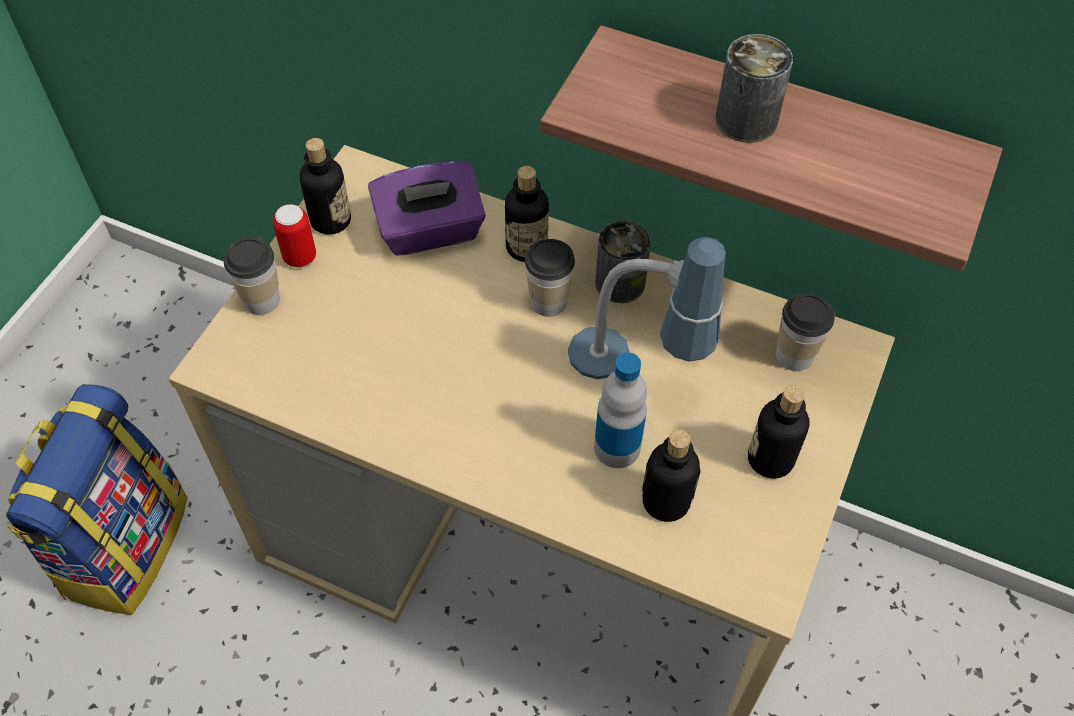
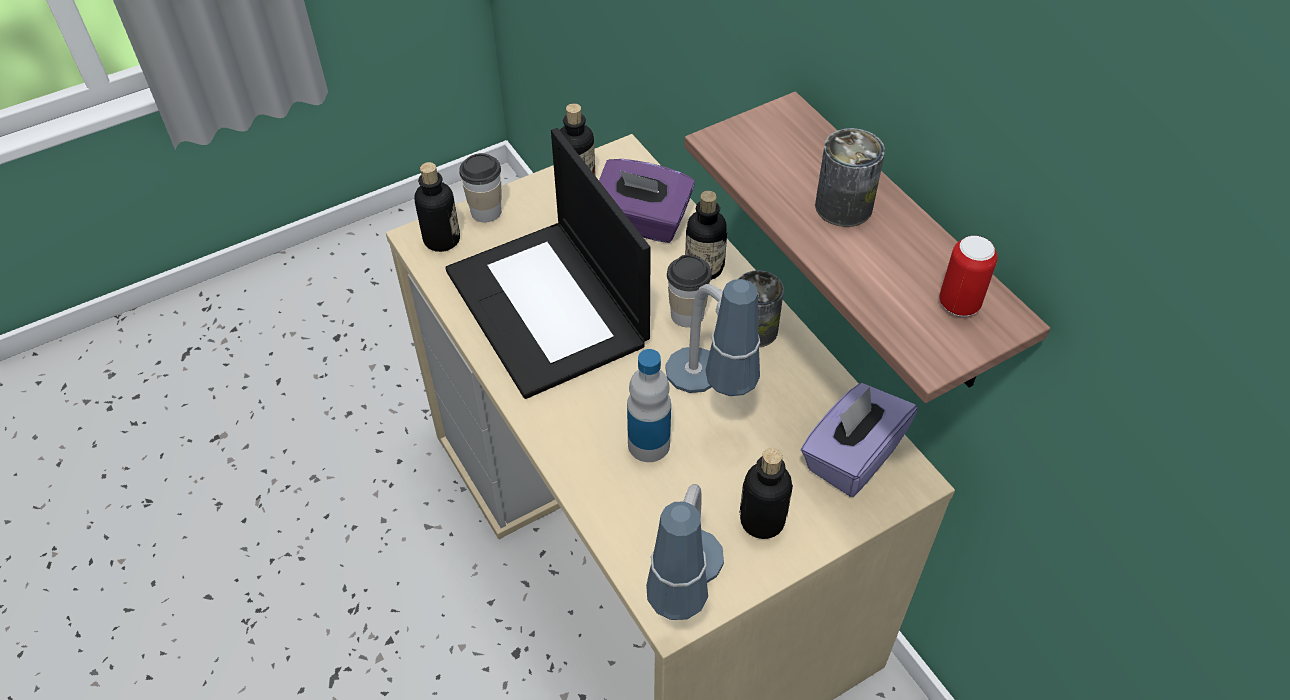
camera: 35 degrees right, 5 degrees down
(124, 545) = (361, 376): backpack -> none
(300, 257) = (535, 195): can -> can (959, 304)
(412, 366) = (549, 308): none -> laptop
(666, 501) = (652, 503): bottle -> bottle (442, 240)
(764, 572) = (684, 598): none -> table lamp
(794, 355) = (852, 456): cup -> purple tissue box

